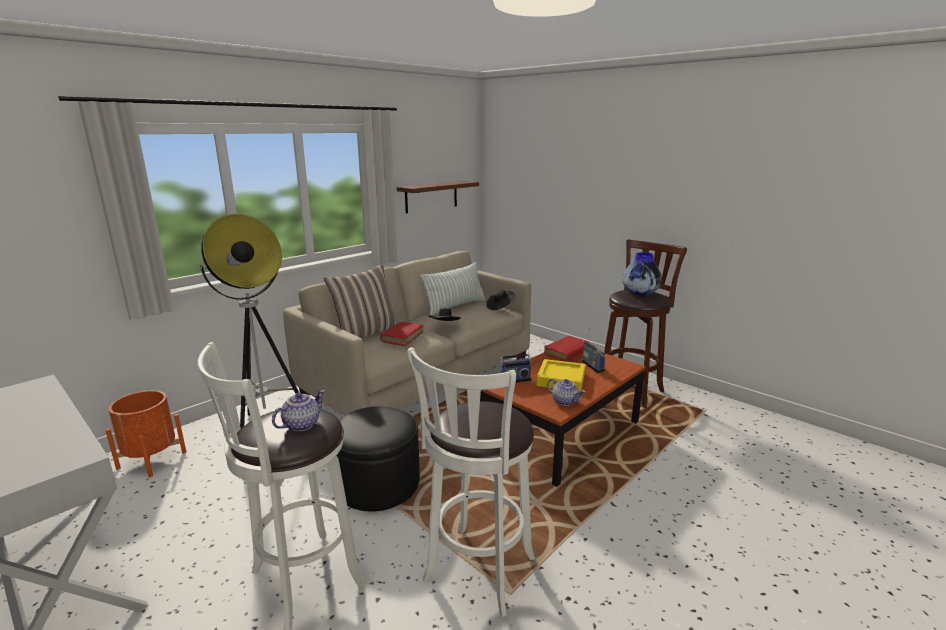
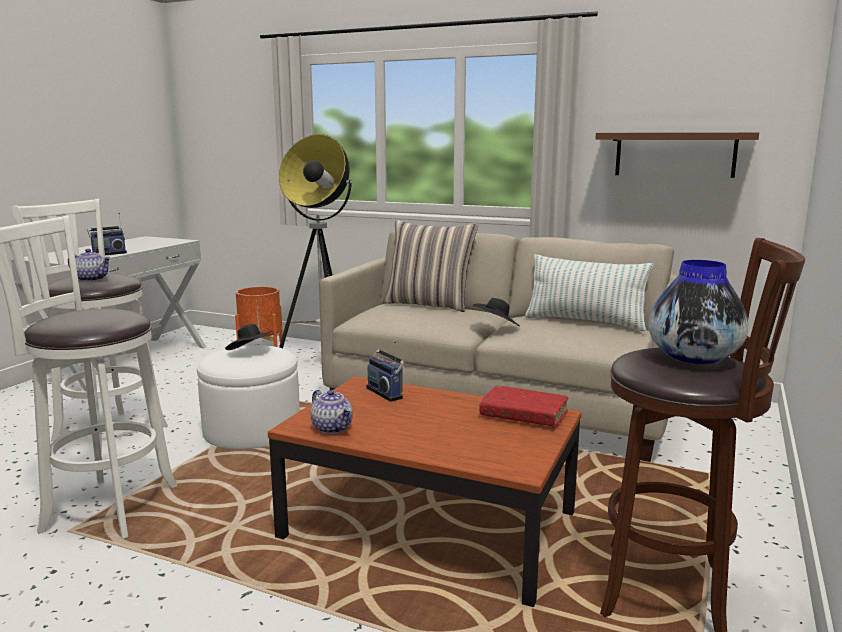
camera: 70 degrees right, 5 degrees down
(377, 483) = (252, 430): black ottoman -> white ottoman
(402, 338) = (428, 316): red book -> none
(500, 307) = (623, 341): black hat -> black hat (250, 352)
(561, 379) = (409, 419): yellow tray -> none
(565, 401) = (333, 428): teapot -> teapot turned 60 degrees counterclockwise
(591, 366) = (483, 437): radio -> radio (108, 254)

